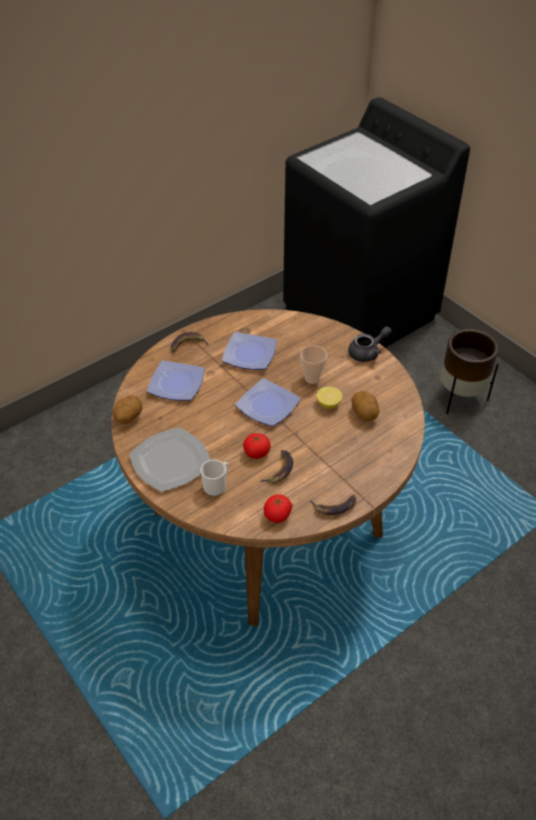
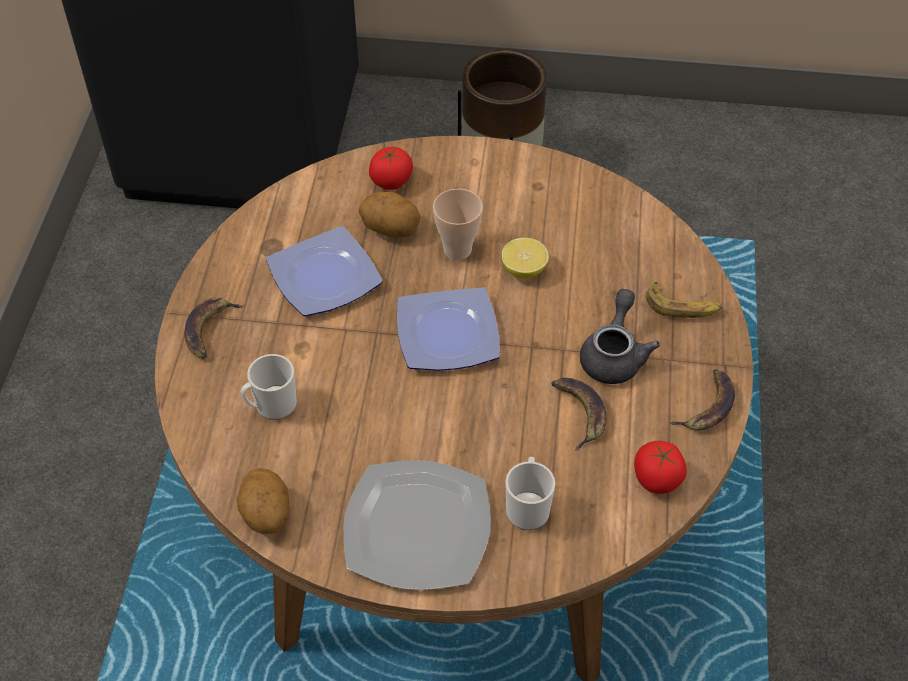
camera: 45 degrees left, 5 degrees up
(175, 384) = (271, 406): plate -> mug
(257, 453) = (520, 414): tomato -> tomato (391, 181)
(364, 414) = (585, 249): potato -> potato (391, 229)
(368, 352) = (482, 160): grey teapot -> grey teapot (614, 355)
(376, 464) = (682, 307): none -> banana

